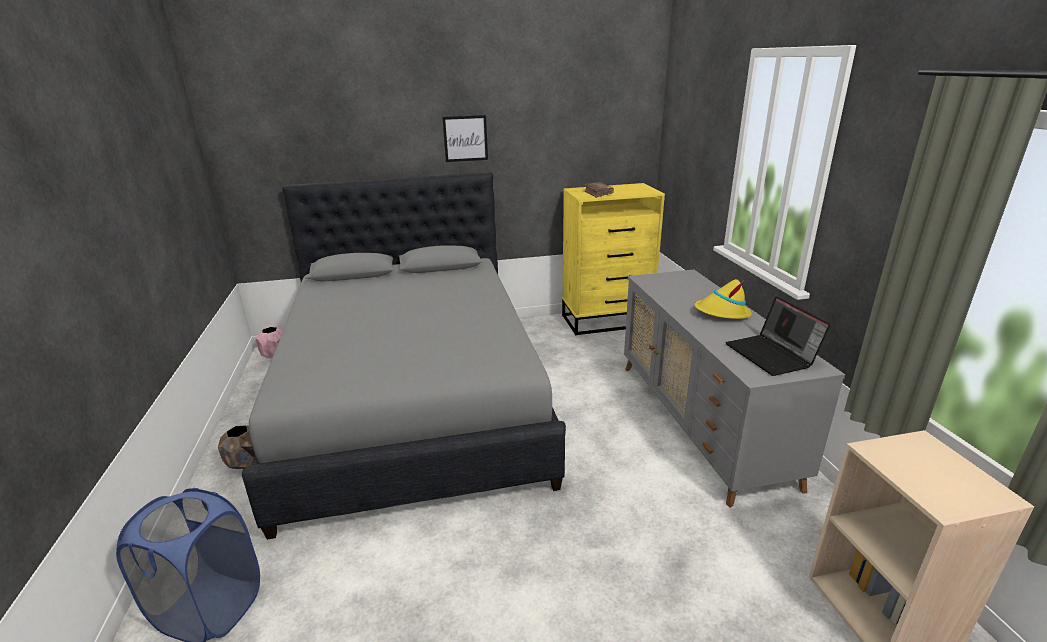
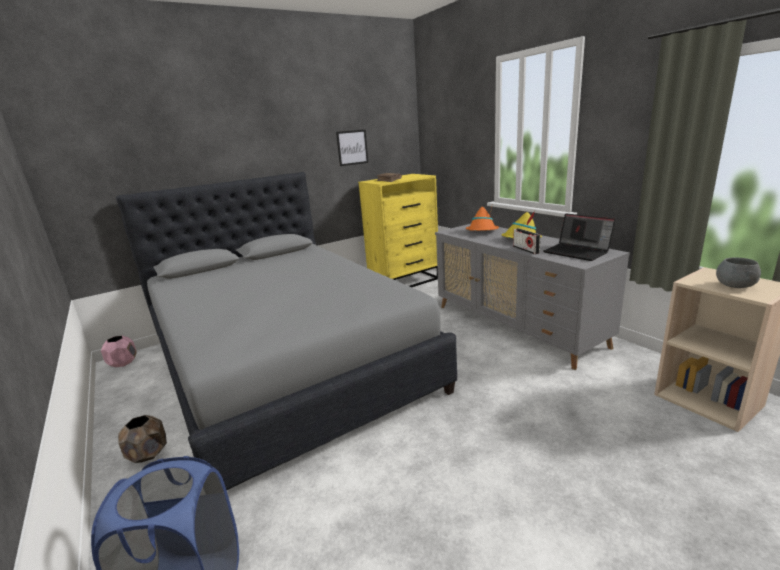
camera: 20 degrees left, 5 degrees down
(465, 138) = (278, 145): picture -> picture (352, 147)
(686, 288) = (482, 231): none -> orange hat
(708, 334) = (526, 250): none -> radio
(929, 477) = (735, 286): none -> grey bowl

